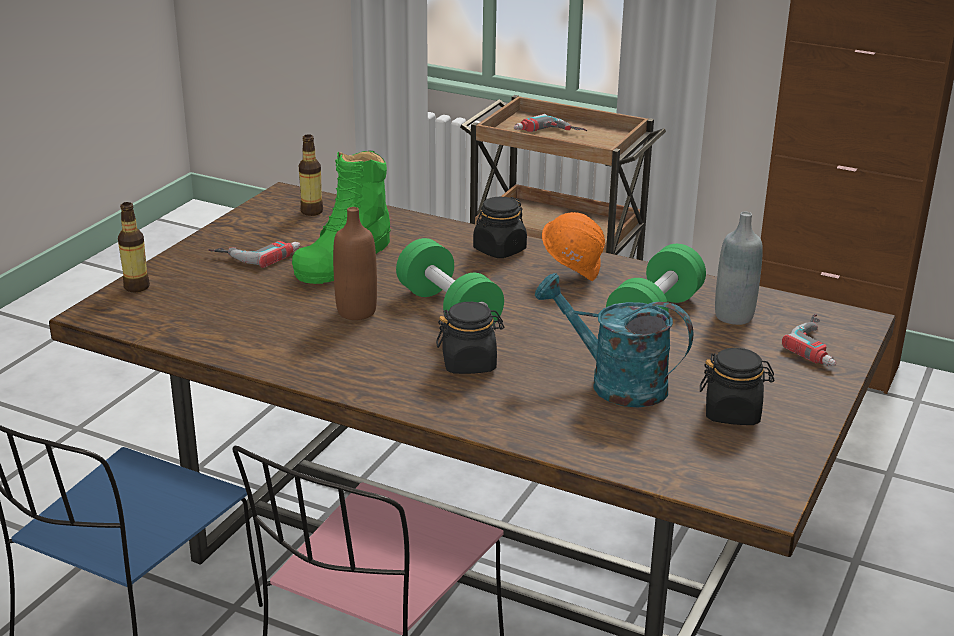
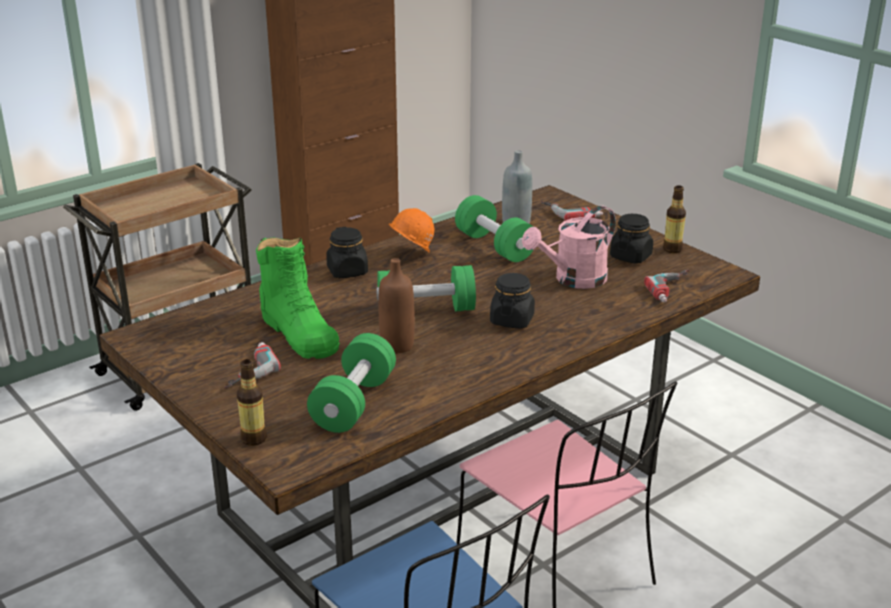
camera: 65 degrees left, 0 degrees up
(225, 316) = (353, 403): none -> green dumbbell
(312, 211) = (188, 330): bottle -> bottle (672, 249)
(548, 133) = (150, 207): power drill -> power drill (674, 290)
(615, 383) = (573, 280): turquoise watering can -> pink watering can

